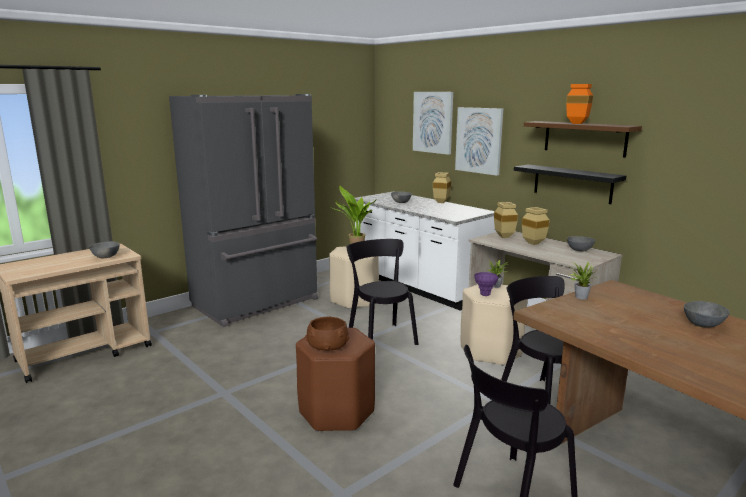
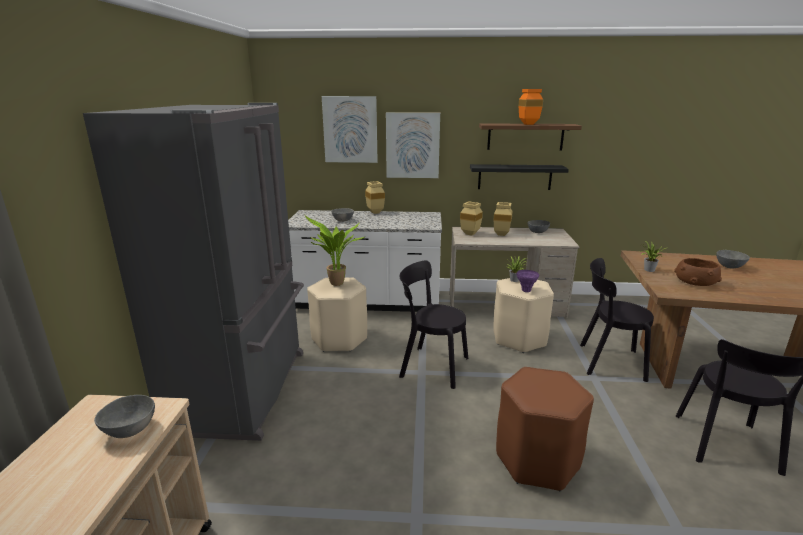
camera: 45 degrees left, 5 degrees up
(327, 345) = (555, 397): brown bowl -> brown bowl (695, 282)

